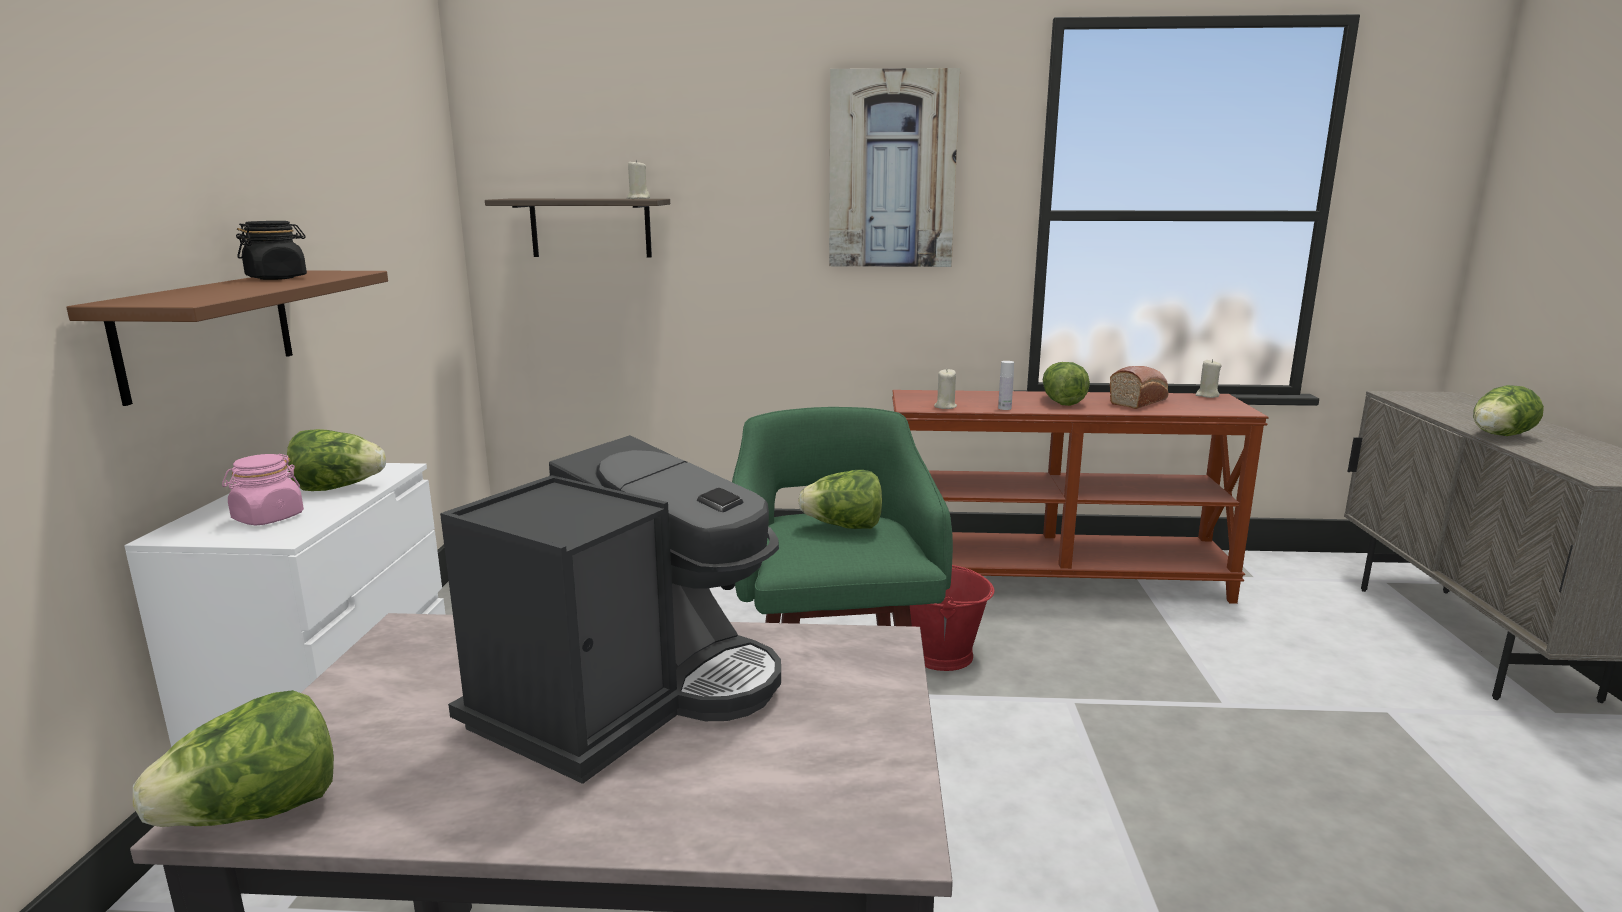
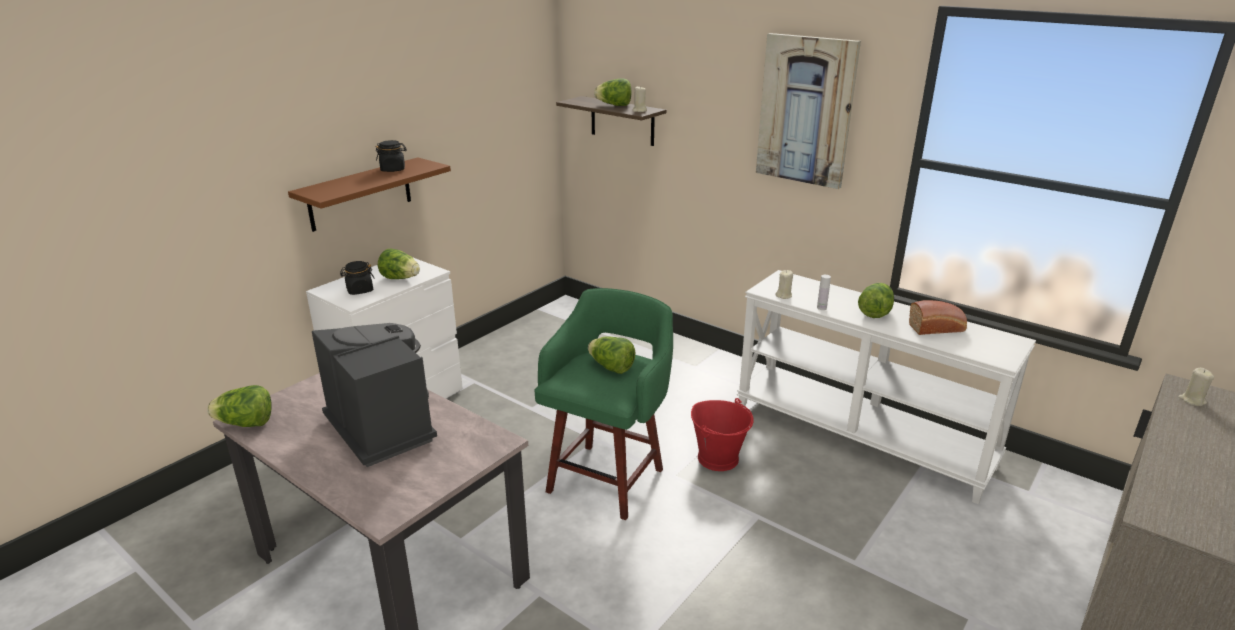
camera: 35 degrees right, 10 degrees up
(268, 518) = (359, 290): pink jar -> black jar
(629, 697) = (383, 426): coffee machine -> coffee machine turned 105 degrees counterclockwise
(1054, 579) = (861, 436): brown console table -> white console table
(1207, 395) = (1009, 337): beige candle -> beige candle (1192, 400)
(1498, 436) = (1166, 454): lettuce -> lettuce (614, 105)

